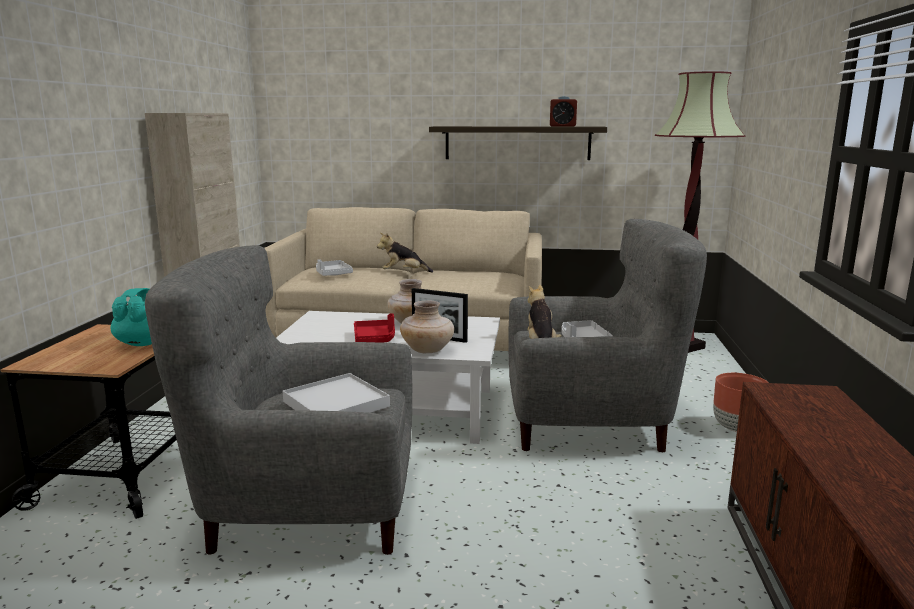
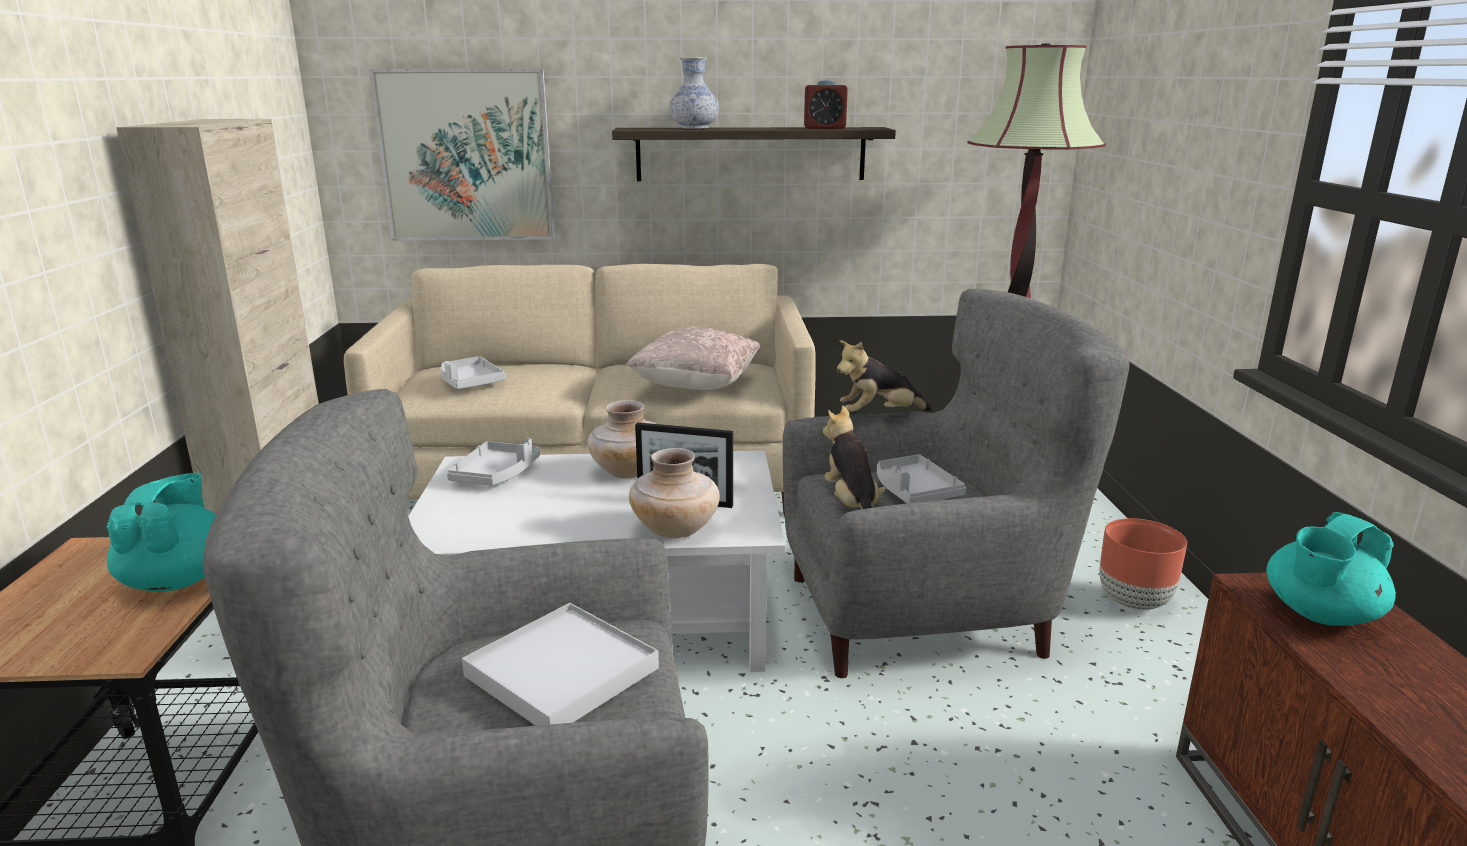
camera: 10 degrees left, 5 degrees up
(334, 320) = (496, 475): none -> grey tray
(345, 143) = (466, 156): none -> picture
(375, 339) = (578, 512): red tray -> none
(403, 273) = (586, 373): plush toy -> plush toy (879, 415)
(467, 282) = (696, 386): none -> beige pillow
(481, 126) = (694, 128): none -> vase
(799, 403) = (1319, 614): none -> turquoise teapot

